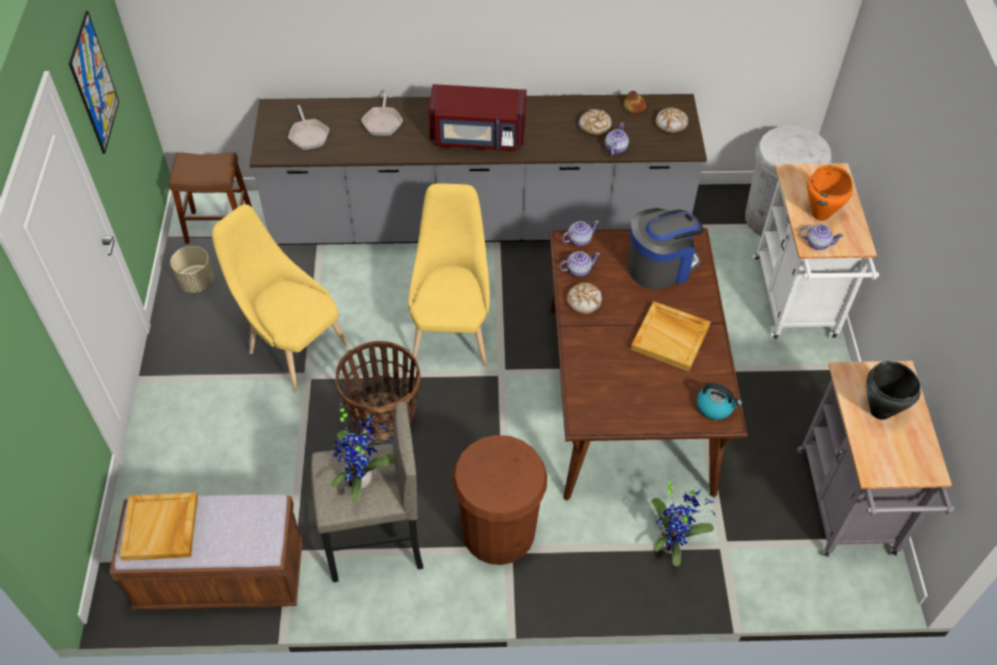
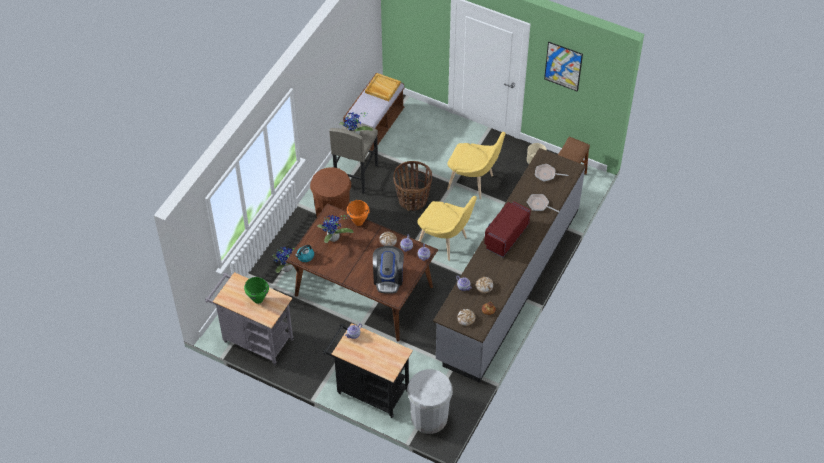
camera: 120 degrees right, 0 degrees up
(292, 347) = (473, 183): yellow chair -> yellow chair turned 45 degrees clockwise
(642, 383) = (333, 239): none -> potted plant
(671, 338) = (348, 260): beige tray -> none
(795, 304) = (369, 390): white cart -> black cart
(820, 214) = (369, 347): orange cooking pot -> orange cooking pot (358, 222)
(880, 411) = (258, 299): black cooking pot -> green cooking pot

